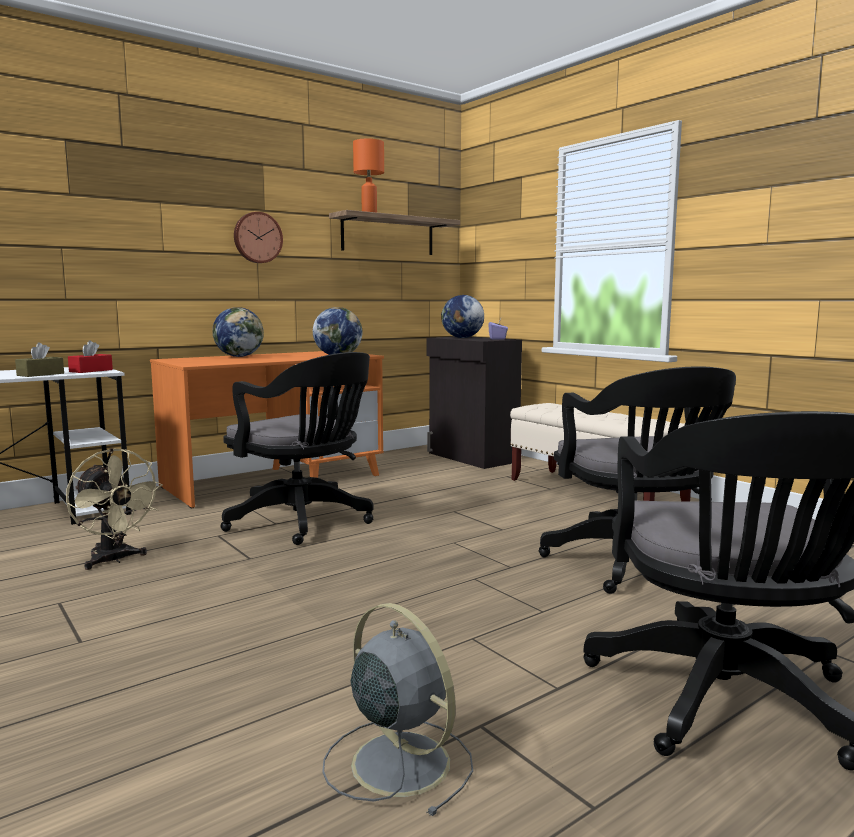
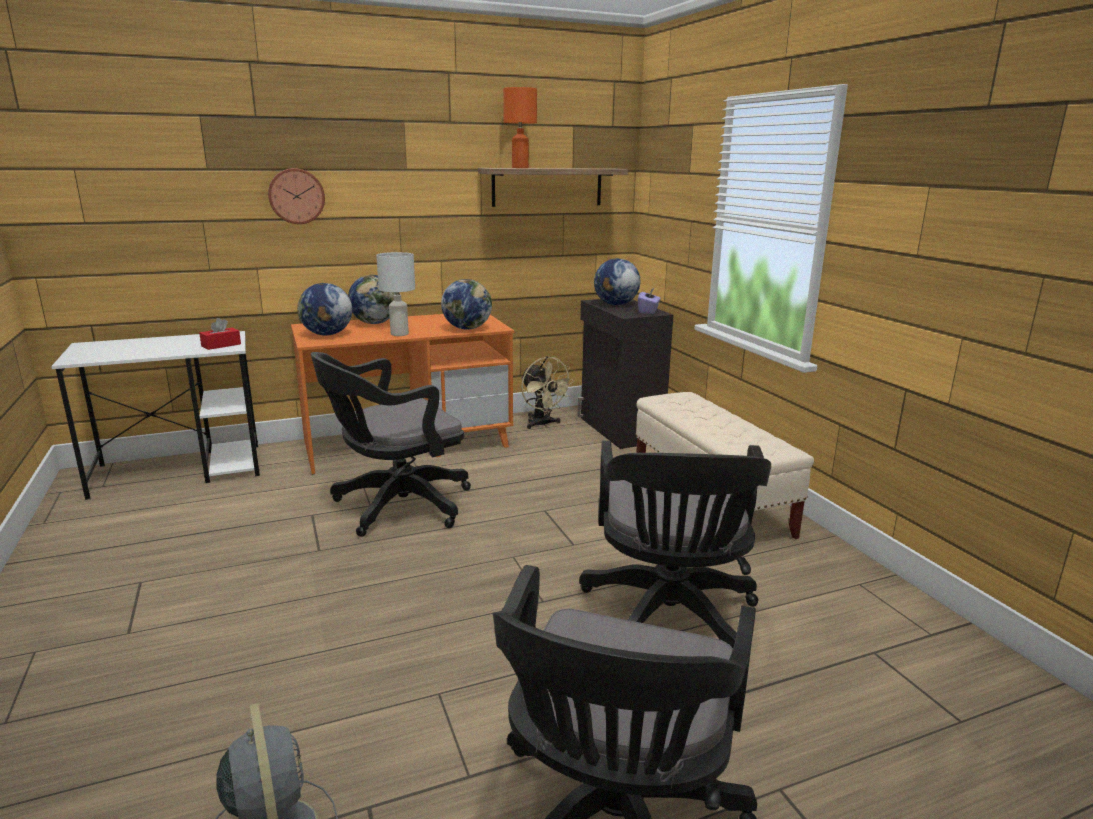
camera: 15 degrees right, 10 degrees up
(40, 374) = (173, 351): brown tissue box -> none
(115, 560) = (211, 535): beige fan -> beige fan (542, 424)
(201, 361) = (327, 334): none -> globe
(257, 237) = (398, 199): wall clock -> wall clock (296, 196)
(277, 359) = (400, 334): none -> white table lamp
(304, 522) = (396, 507): black office chair -> black office chair turned 90 degrees clockwise

